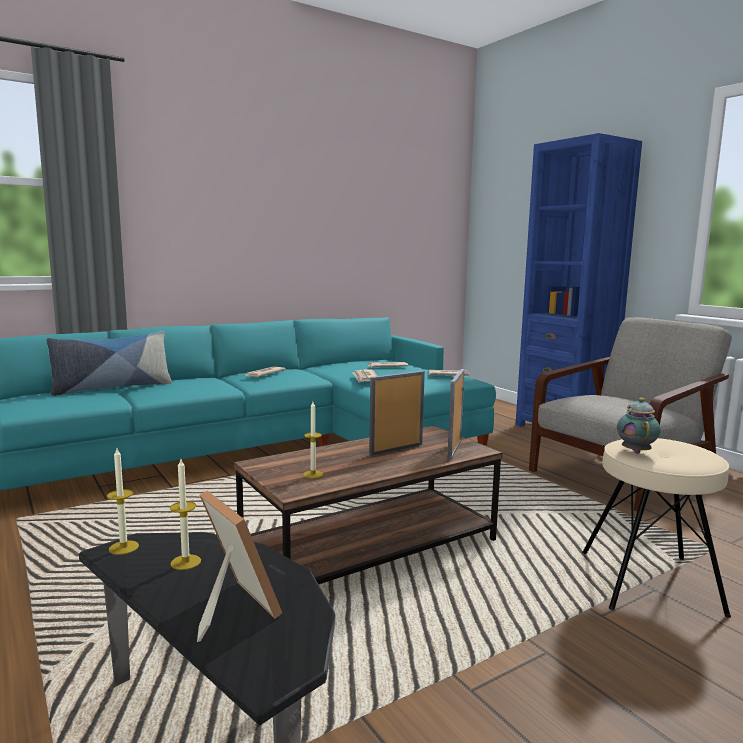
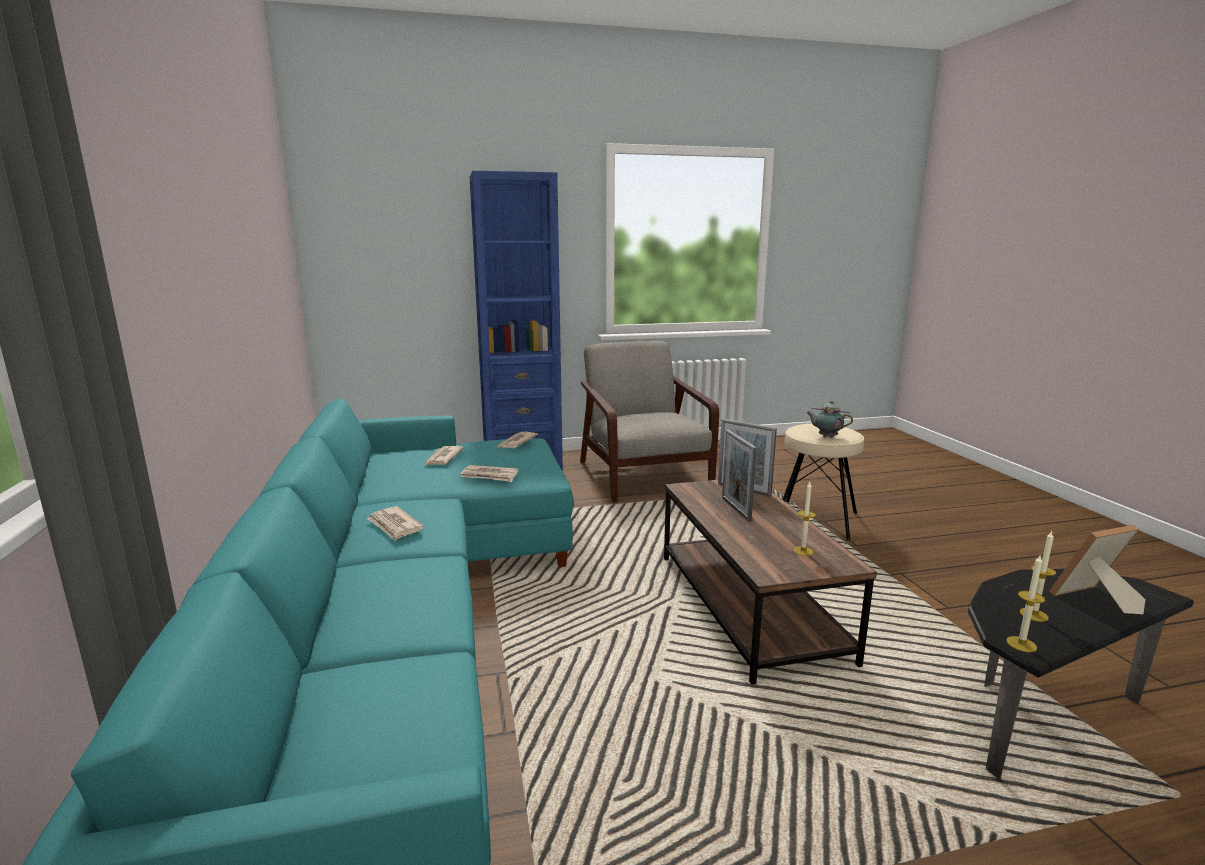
camera: 70 degrees left, 5 degrees up
(112, 387) = (339, 663): pillow -> none

